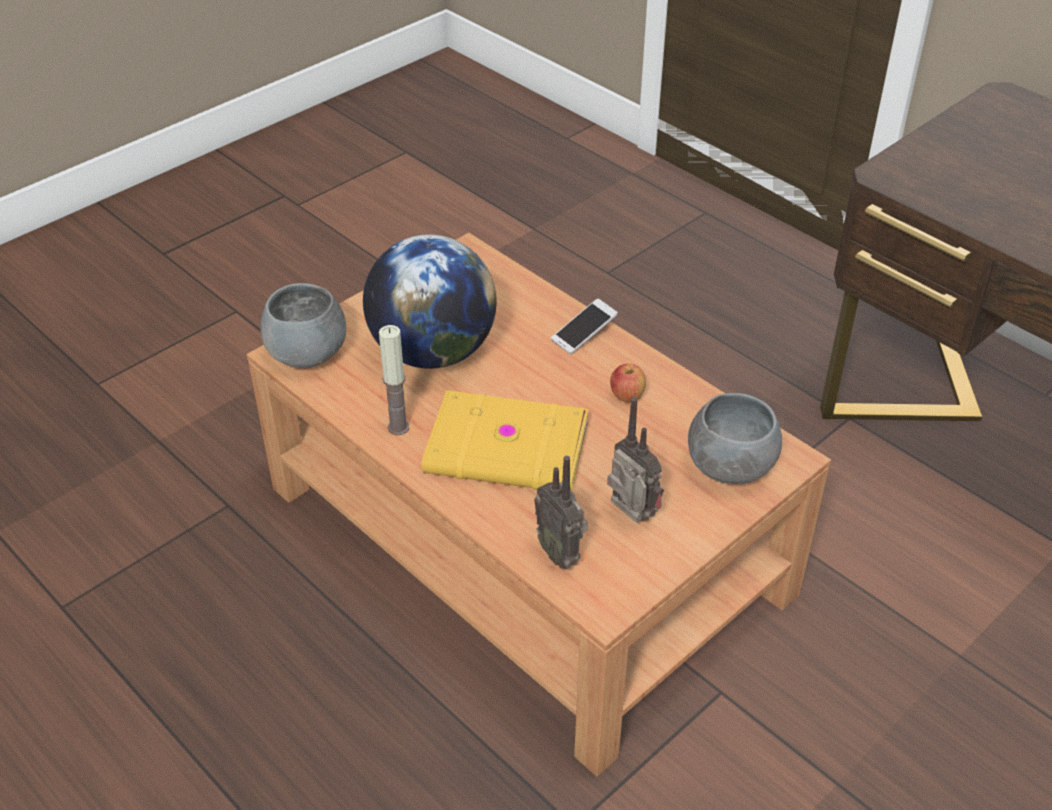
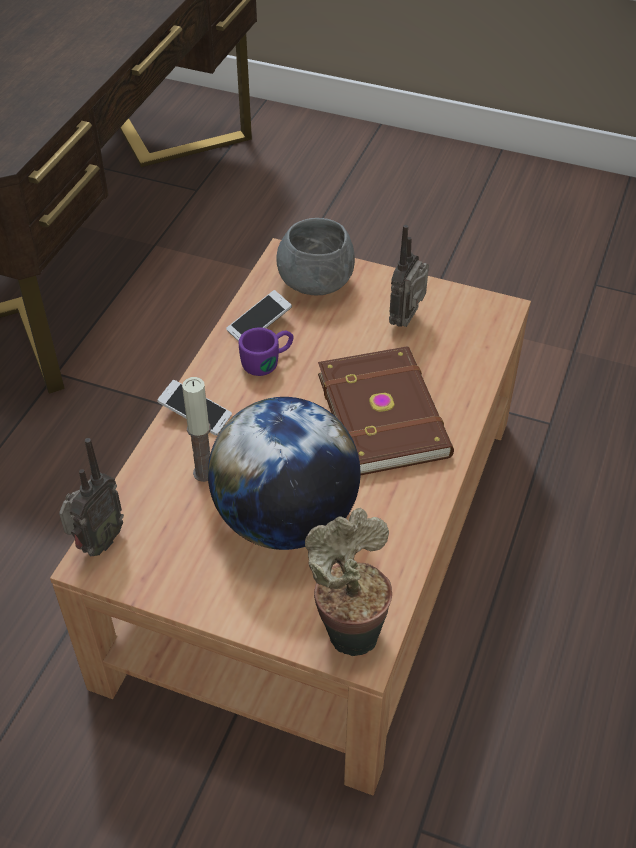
camera: 115 degrees left, 5 degrees up
(308, 353) = (348, 629): grey bowl -> potted plant
(398, 427) = (407, 500): candle -> candle (204, 473)
(507, 451) = (385, 413): yellow book -> brown book
(561, 553) = (471, 345): radio -> radio (97, 544)
(627, 396) = (268, 361): apple -> purple mug
(683, 405) = (259, 325): none -> phone

